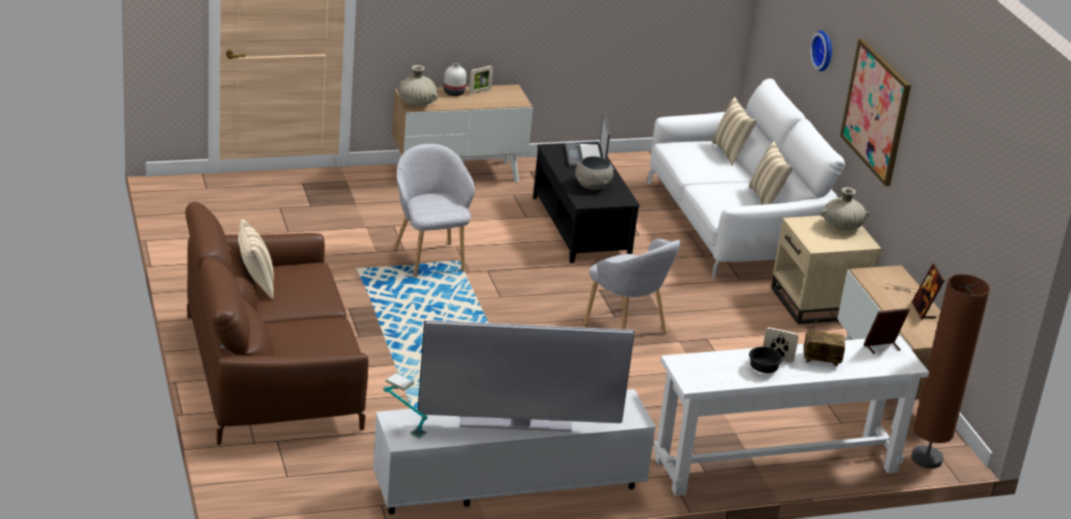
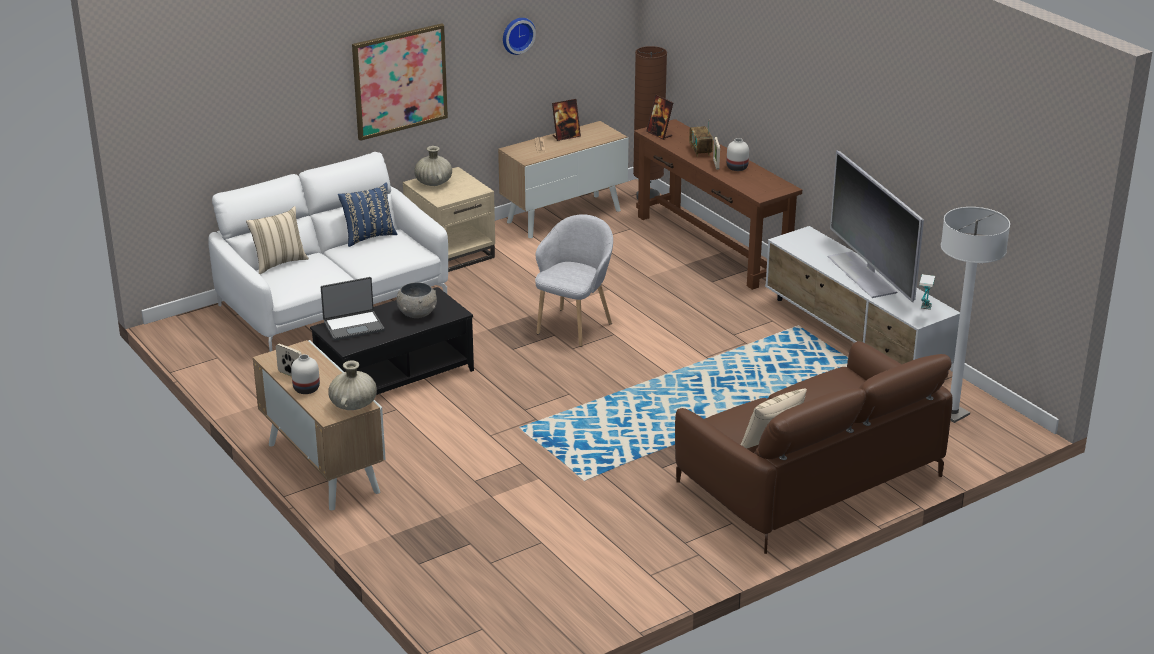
camera: 105 degrees left, 0 degrees up
(316, 495) = (952, 414): none -> white floor lamp
(429, 258) = (528, 445): grey armchair -> none
(762, 369) = (737, 168): black bowl -> white vase
(766, 199) = (368, 237): beige pillow -> blue pillow
(776, 465) = (712, 245): white console table -> brown console table
(824, 50) = (289, 102): wall clock -> wall clock (517, 35)

